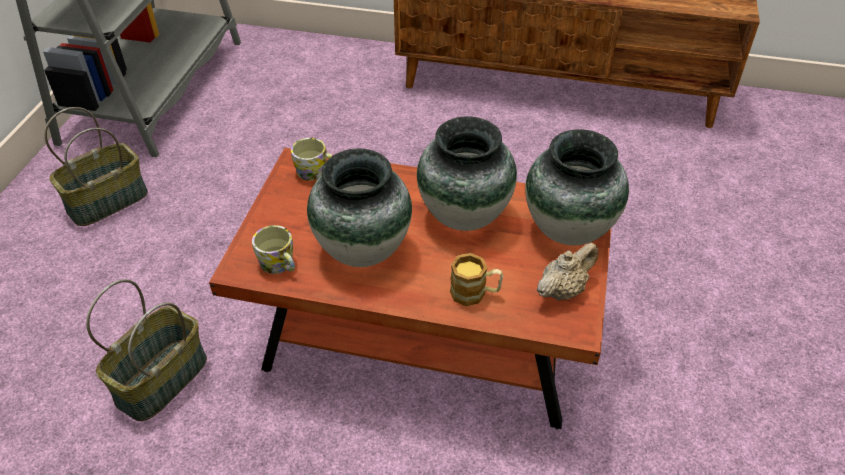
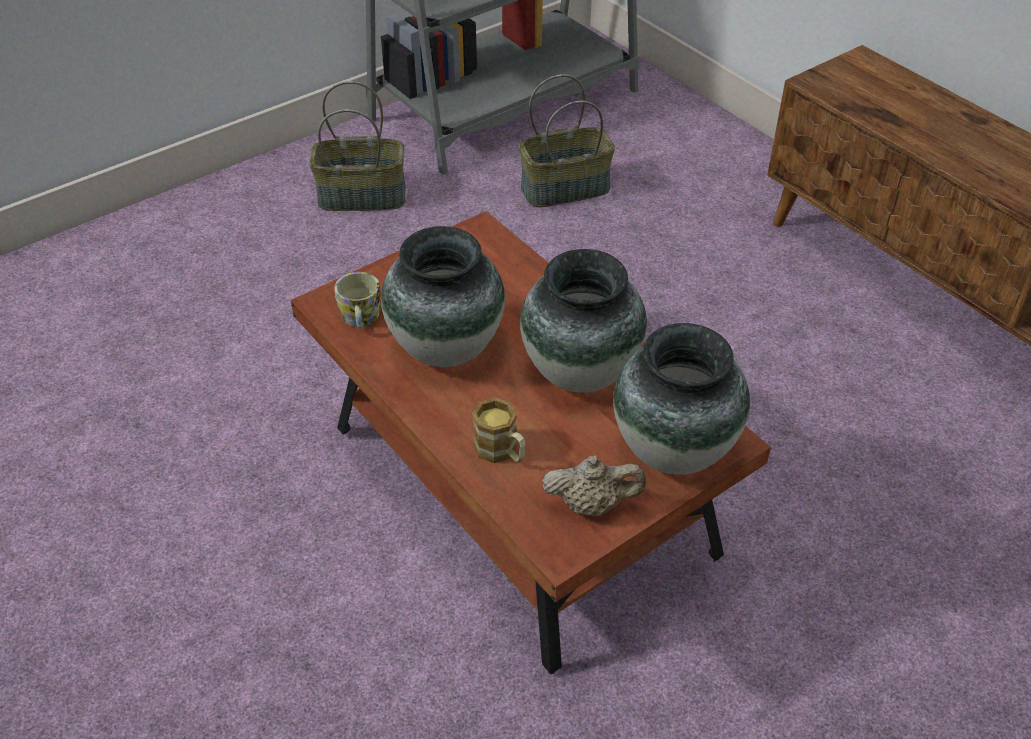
camera: 40 degrees right, 0 degrees up
(161, 379) = (256, 384): basket -> basket (565, 188)
(316, 172) = (487, 250): mug -> none

